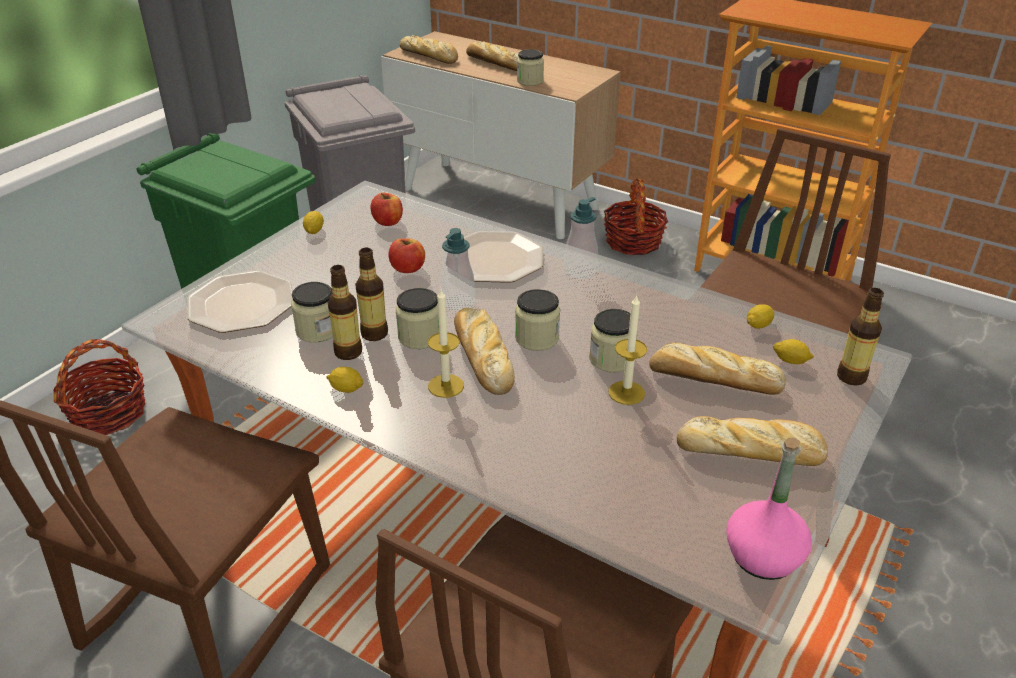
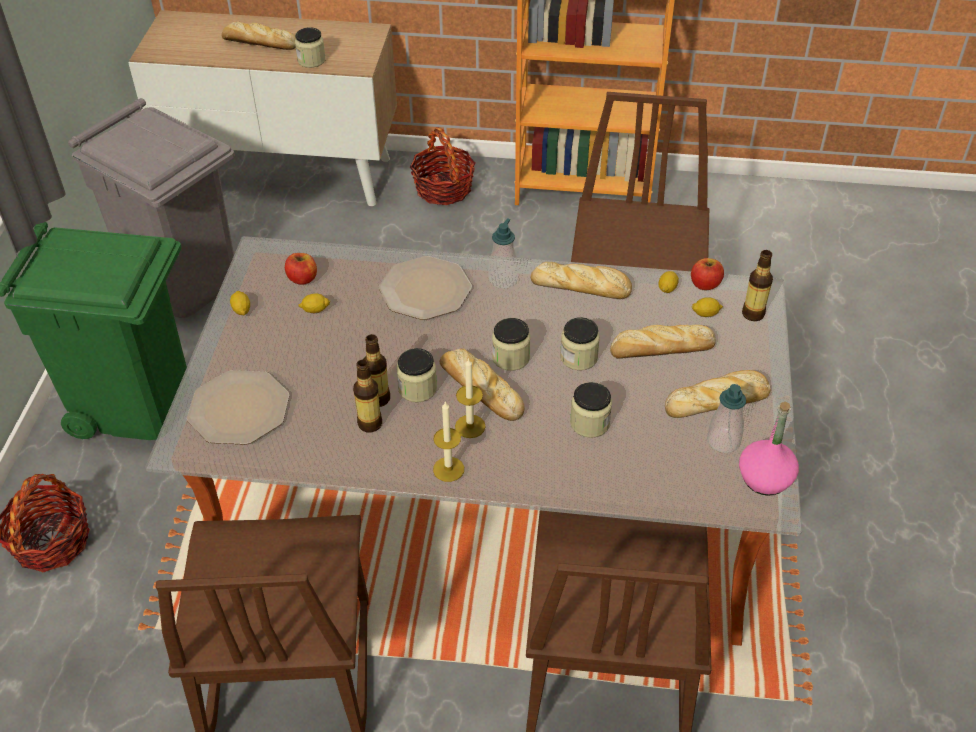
camera: 25 degrees left, 10 degrees up
(318, 330) = (328, 412): jar -> jar (589, 423)
(346, 389) = (394, 457): lemon -> lemon (315, 310)
(408, 268) = (358, 324): apple -> apple (705, 284)
(429, 56) = (182, 49): bread -> bread (582, 287)
(458, 302) = (424, 344): soap dispenser -> soap dispenser (723, 441)
(626, 393) = (607, 383): candle -> candle (448, 469)

